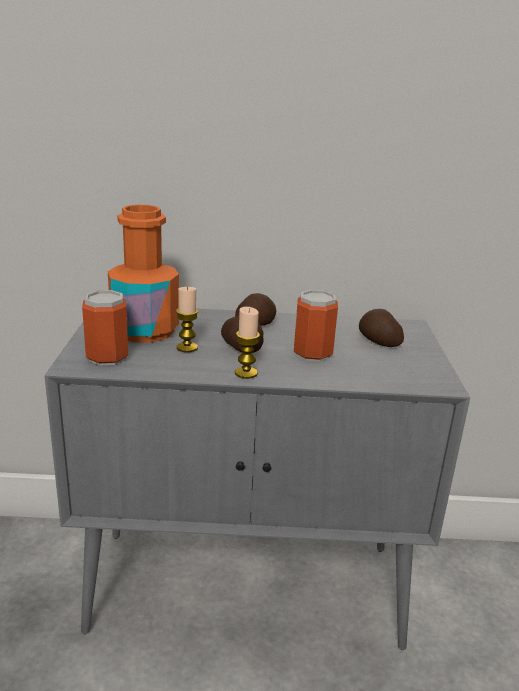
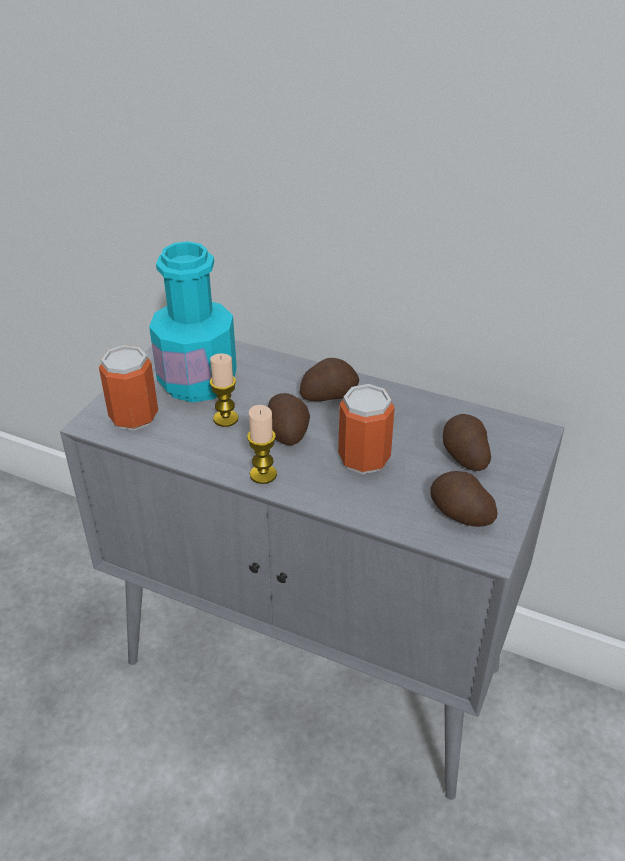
camera: 25 degrees right, 15 degrees up
(145, 331) = (197, 381): orange bottle -> turquoise bottle
(406, 370) = (460, 514): none -> potato

